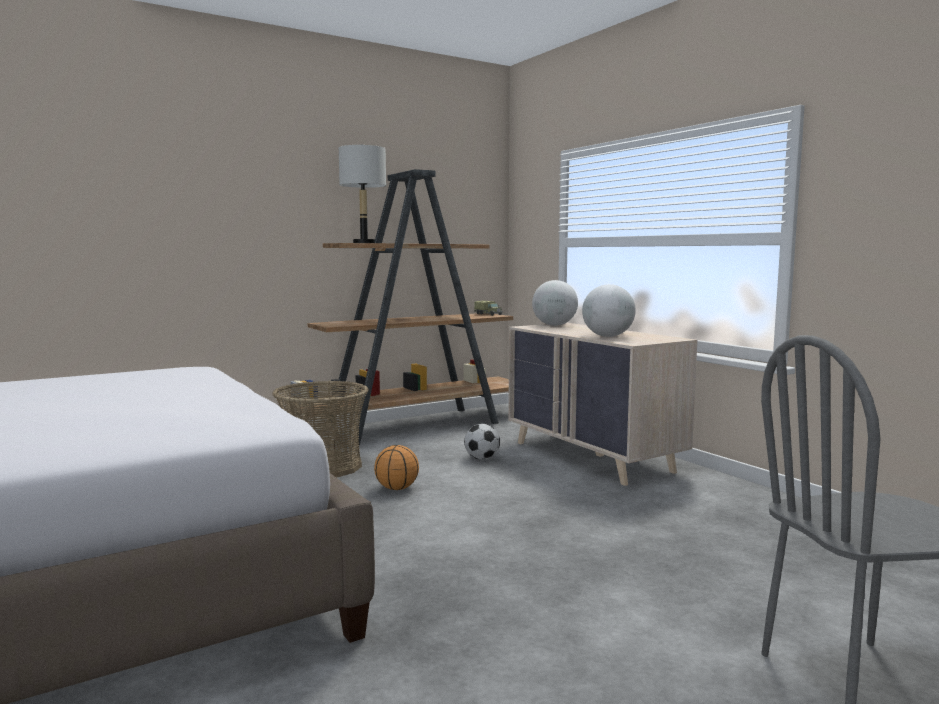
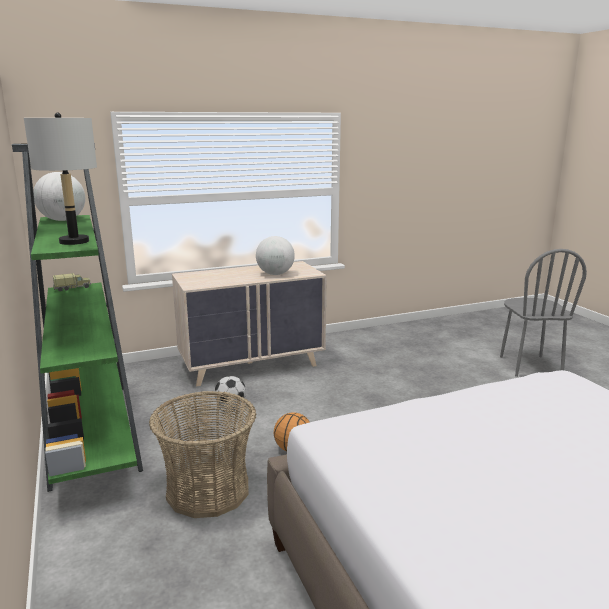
camera: 80 degrees left, 10 degrees up
(416, 426) = (91, 429): brown bookcase -> green bookcase
(554, 325) = (191, 278): globe -> globe (62, 220)

